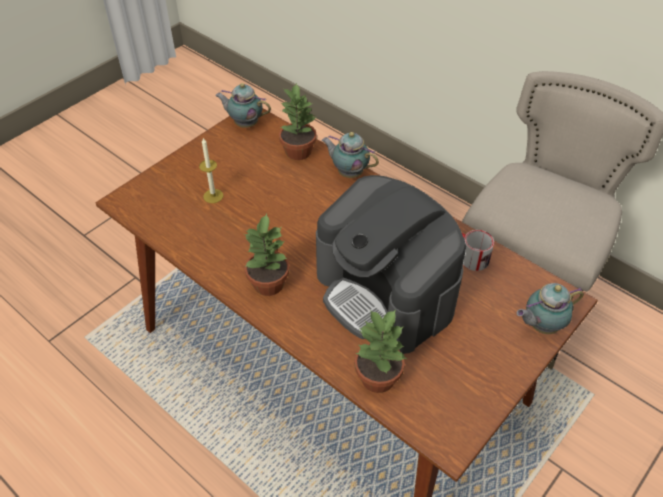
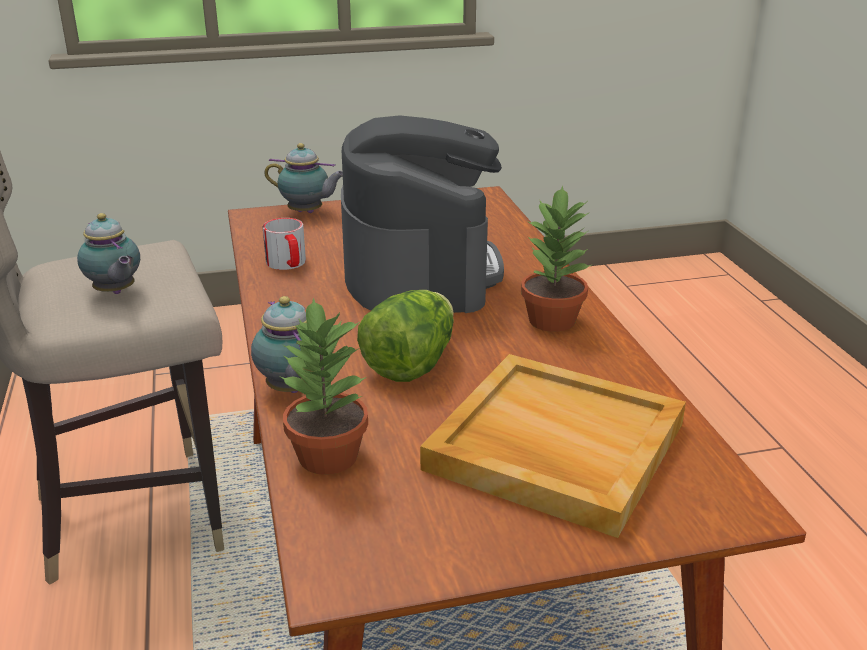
camera: 145 degrees left, 20 degrees down
(213, 196) = (553, 447): candle -> beige tray
(245, 123) = (367, 565): teapot -> teapot (115, 292)
(313, 212) = (411, 364): none -> lettuce
(378, 377) = (501, 233): potted plant -> none

